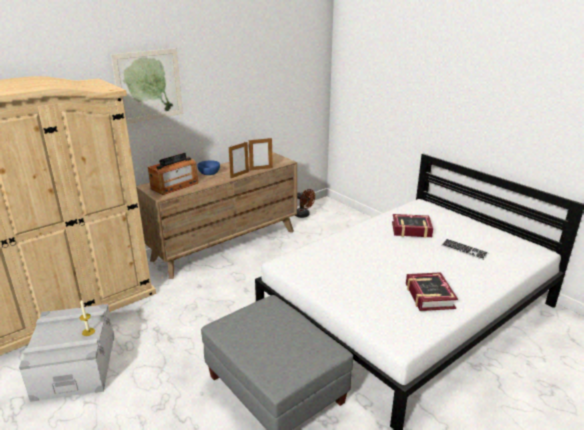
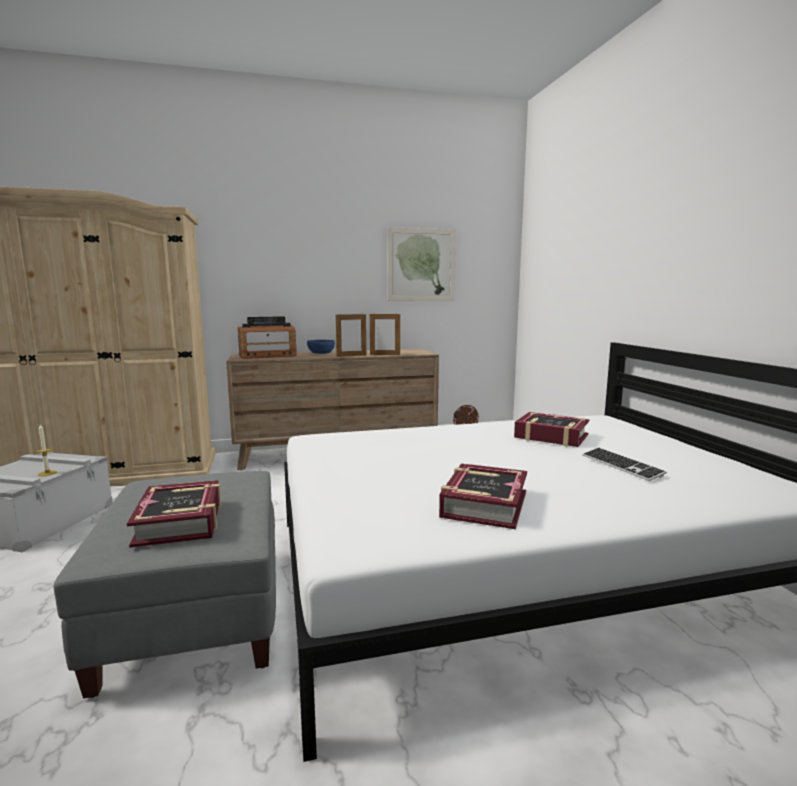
camera: 25 degrees right, 15 degrees down
(149, 86) = (260, 239): picture -> picture (421, 265)
(288, 348) = (180, 522): none -> book

